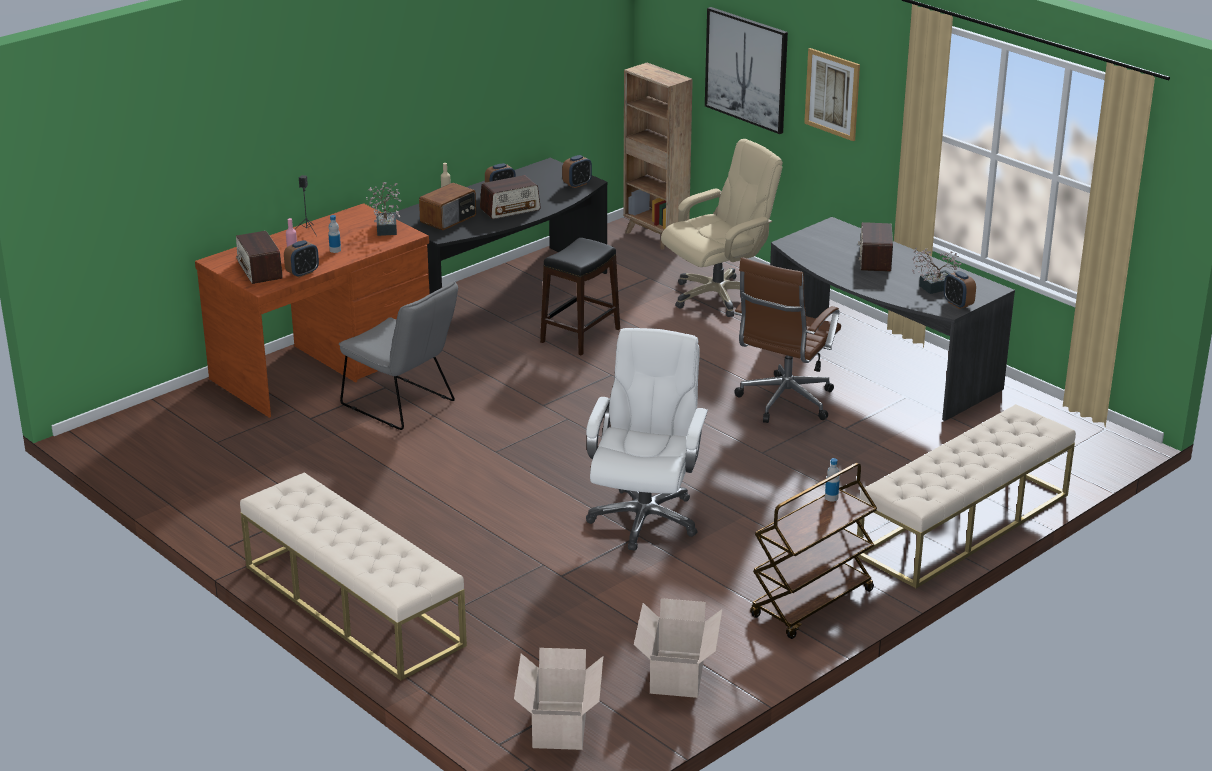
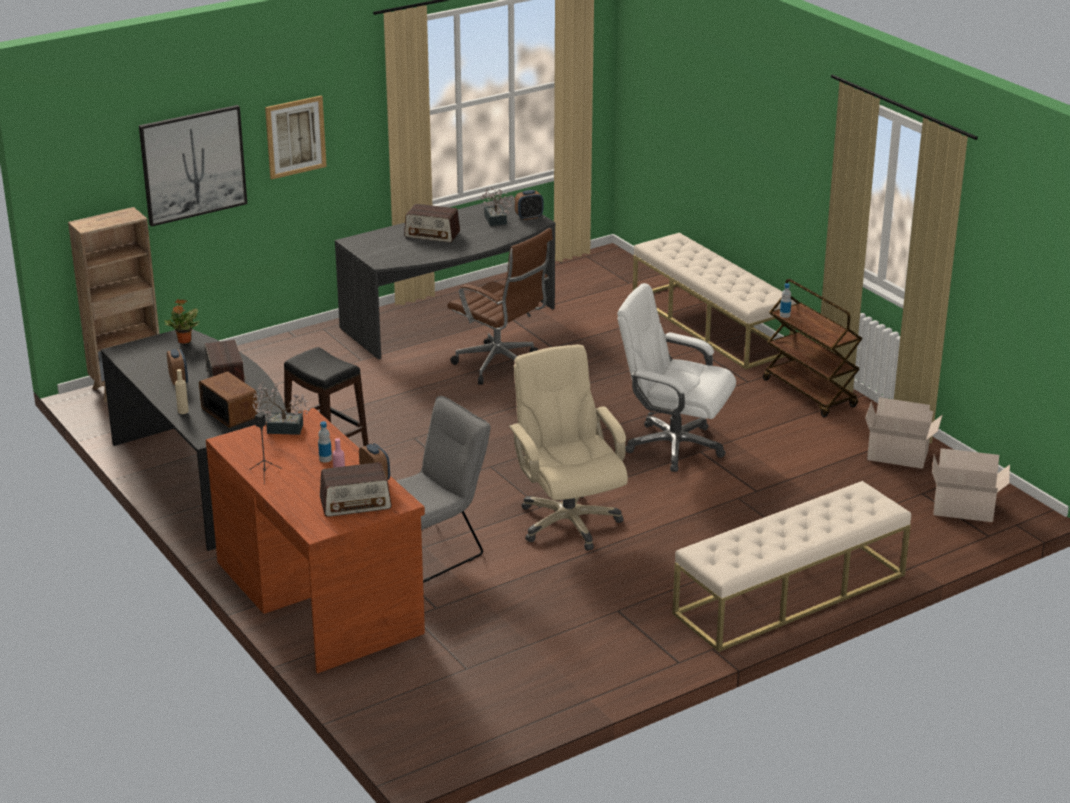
camera: 80 degrees left, 0 degrees up
(577, 184) = (184, 341): alarm clock -> potted plant
(718, 296) = (281, 371): beige office chair -> beige office chair (568, 522)

